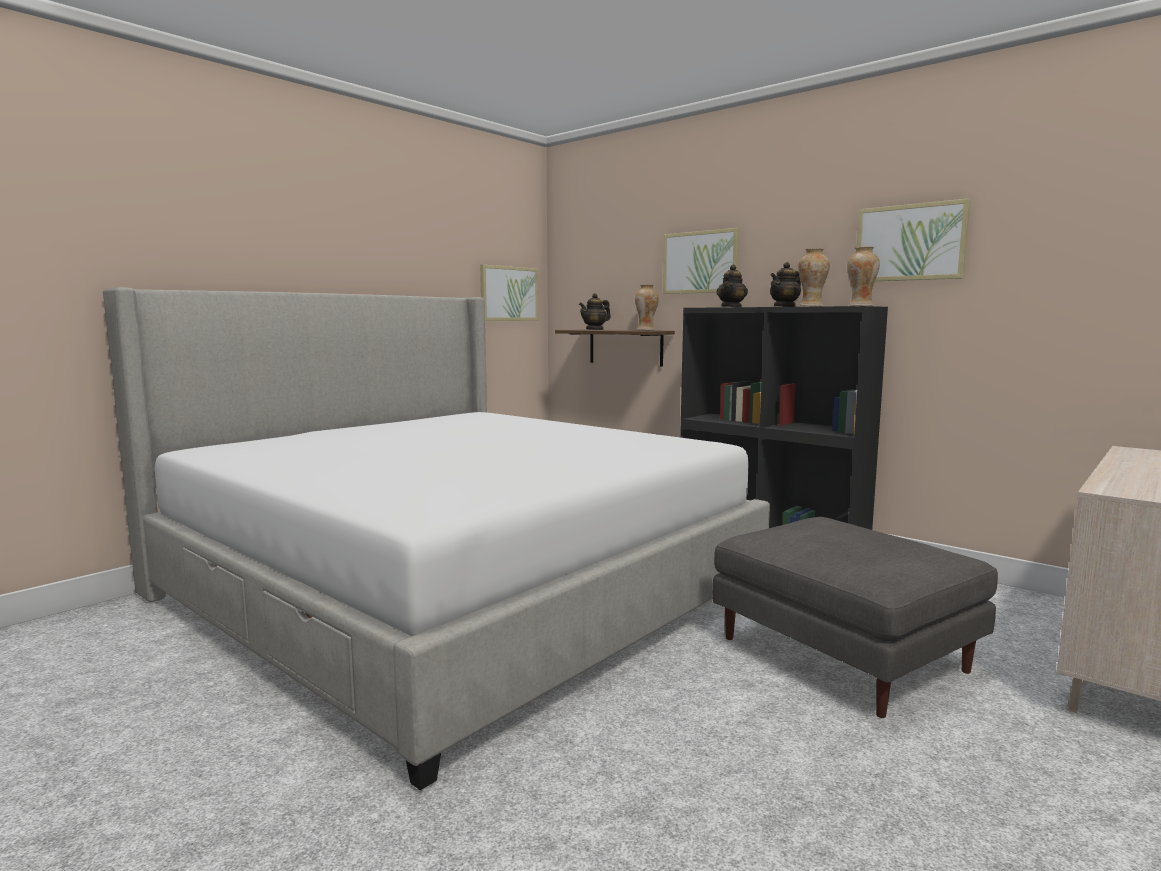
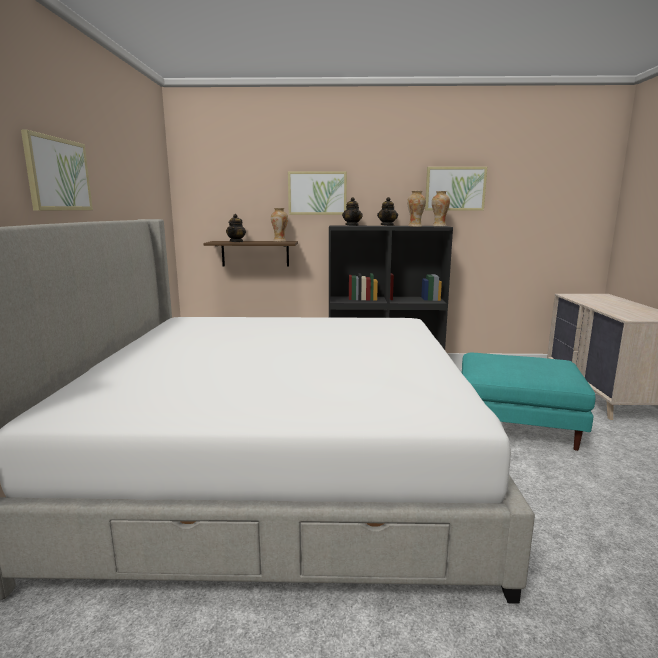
camera: 40 degrees left, 5 degrees up
(508, 293) = (157, 213): picture -> picture (58, 174)
(845, 655) = (517, 425): grey ottoman -> turquoise ottoman

